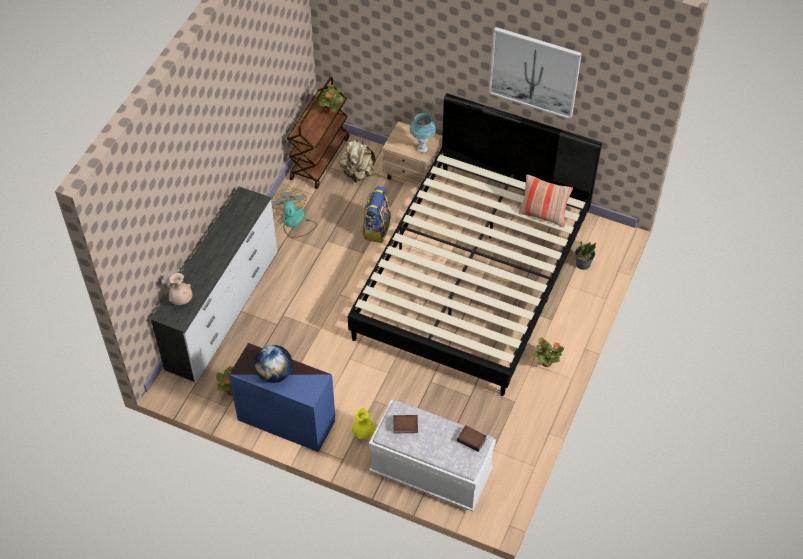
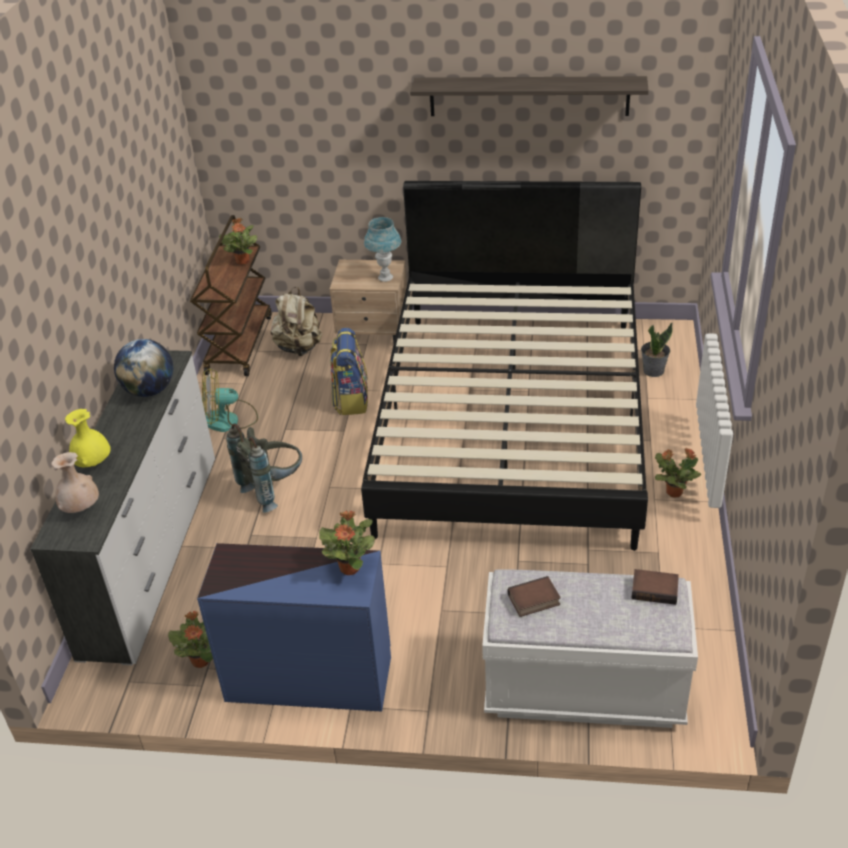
camera: 15 degrees left, 15 degrees down
(275, 374) = (280, 575): globe -> globe (149, 391)
(295, 222) = (229, 420): fan -> fan turned 75 degrees counterclockwise
(306, 286) = (273, 489): none -> grey backpack
(312, 380) = (350, 567): none -> potted plant
(363, 433) = (445, 661): yellow vase -> yellow vase (94, 464)
(534, 72) = (529, 96): picture -> shelf
(543, 215) = (583, 311): pillow -> none

